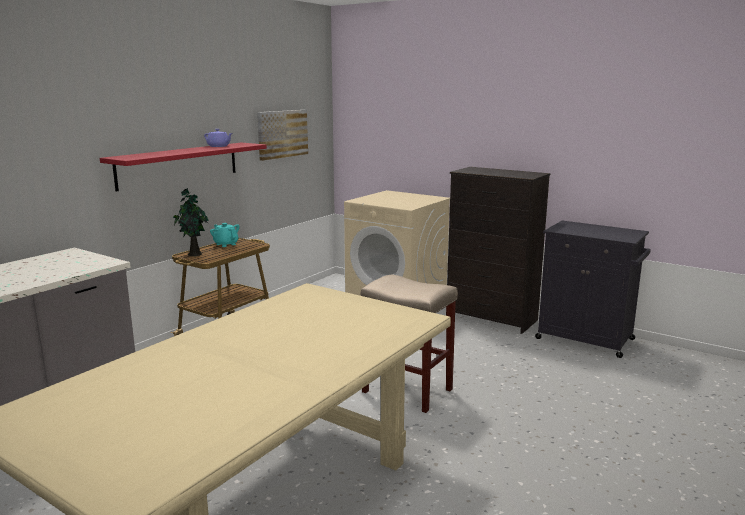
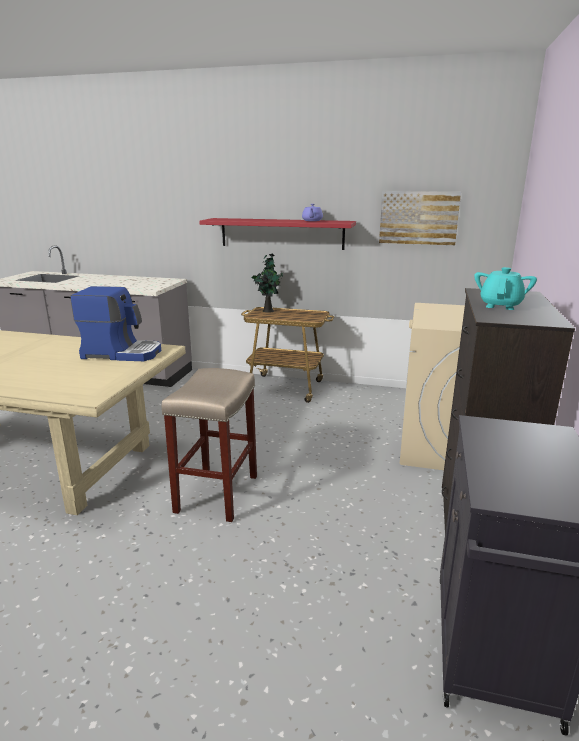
camera: 70 degrees right, 5 degrees up
(226, 244) = (303, 312): turquoise teapot -> turquoise teapot (500, 306)
(303, 305) = (122, 353): none -> coffee machine

